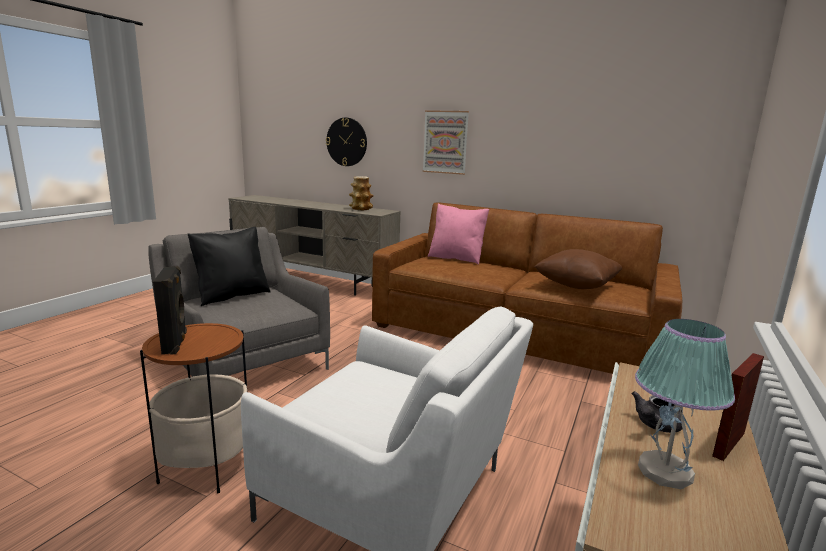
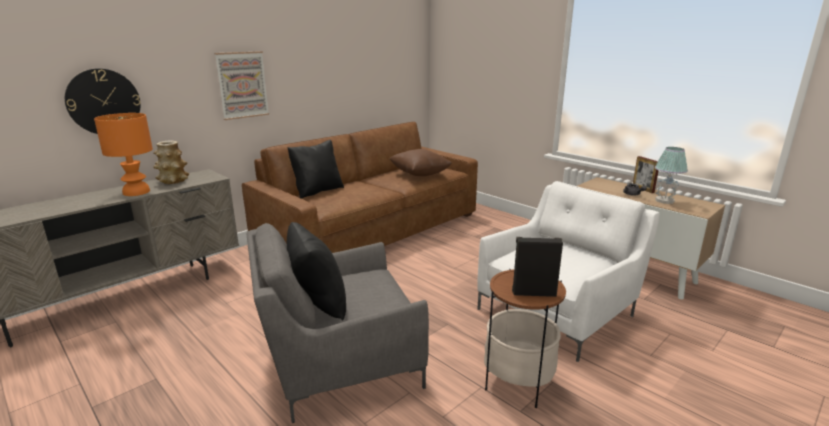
camera: 70 degrees left, 5 degrees up
(330, 207) = (137, 192): none -> orange table lamp
(456, 258) = (317, 191): pink pillow -> black pillow

